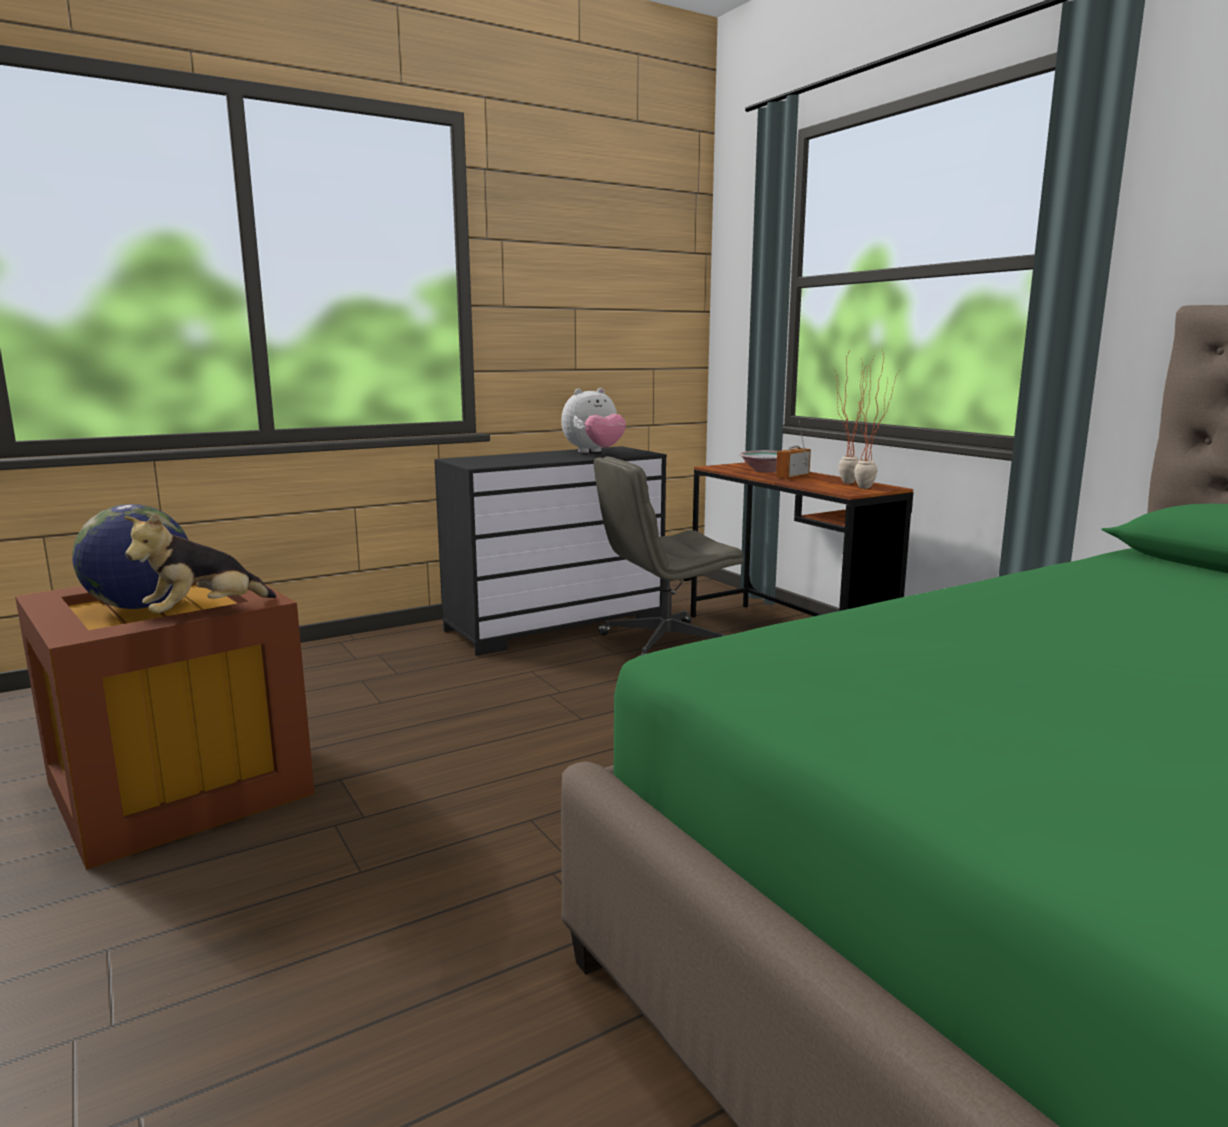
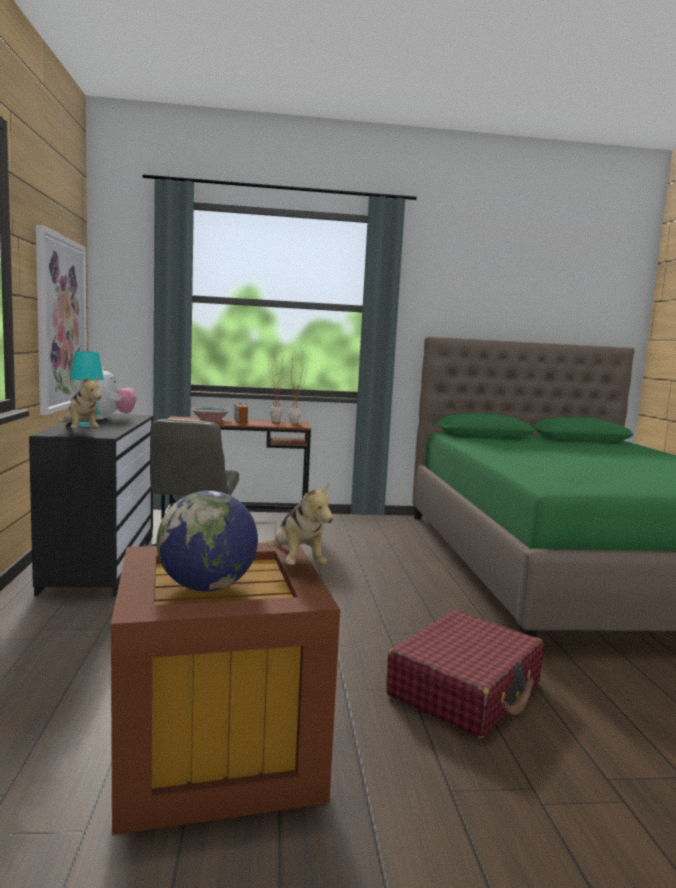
camera: 65 degrees left, 5 degrees down
(382, 919) = (465, 690): none -> red suitcase
(476, 461) = (80, 433): none -> plush toy
(531, 456) = (88, 425): none -> turquoise table lamp
(610, 335) = (60, 324): none -> picture

